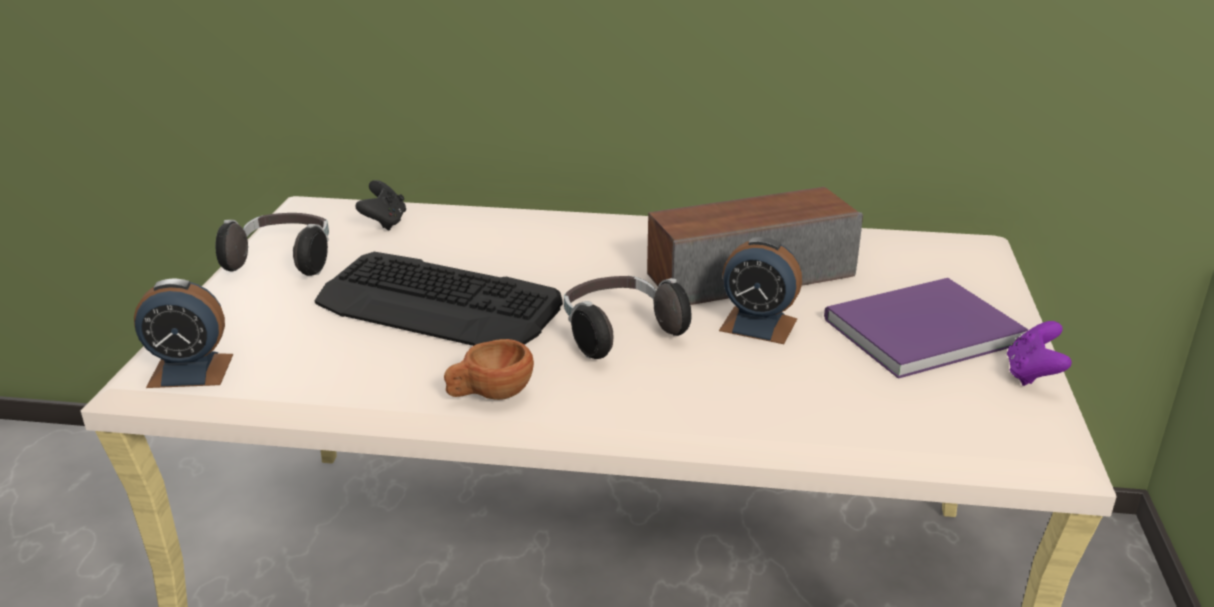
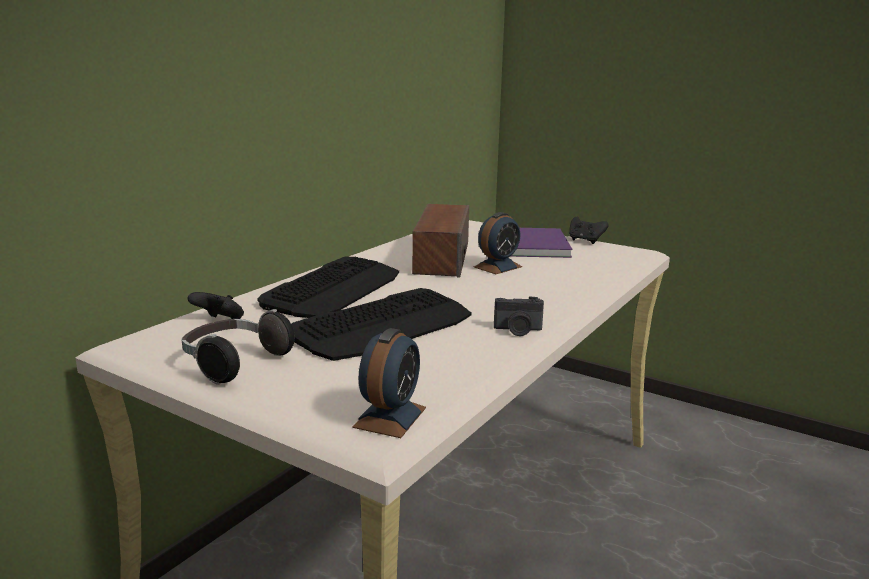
camera: 65 degrees left, 10 degrees down
(490, 395) = (518, 330): brown cup -> camera
(540, 244) = (334, 289): none -> keyboard
(619, 333) = (475, 292): headphones -> none
(1032, 374) = (585, 241): purple game controller -> black game controller

